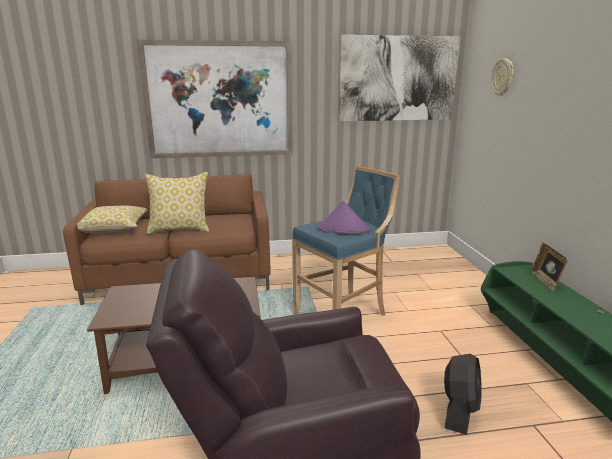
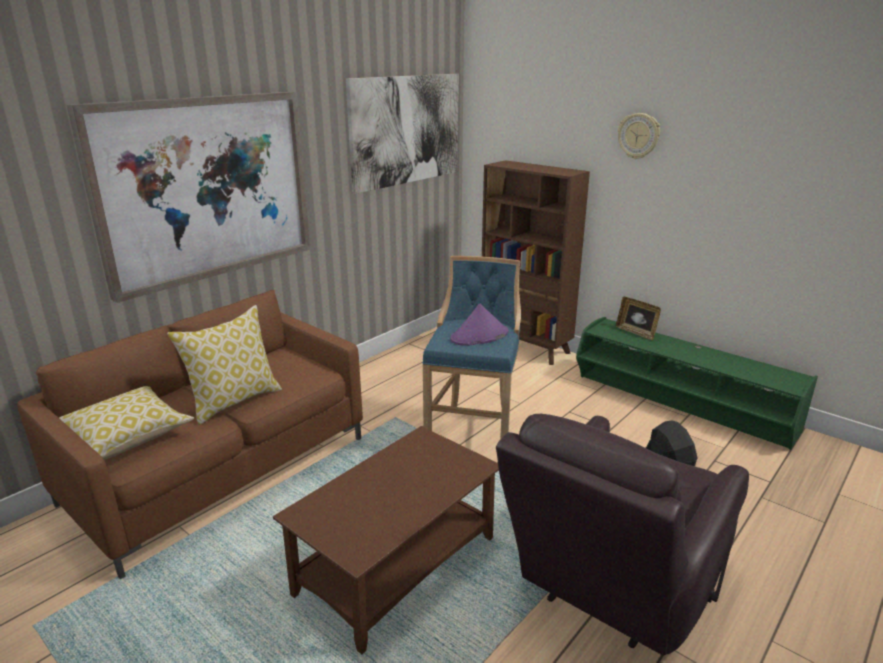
camera: 40 degrees left, 5 degrees up
(470, 277) = (525, 347): none -> brown bookcase
(503, 77) = (530, 126): wall clock -> wall clock (638, 136)

